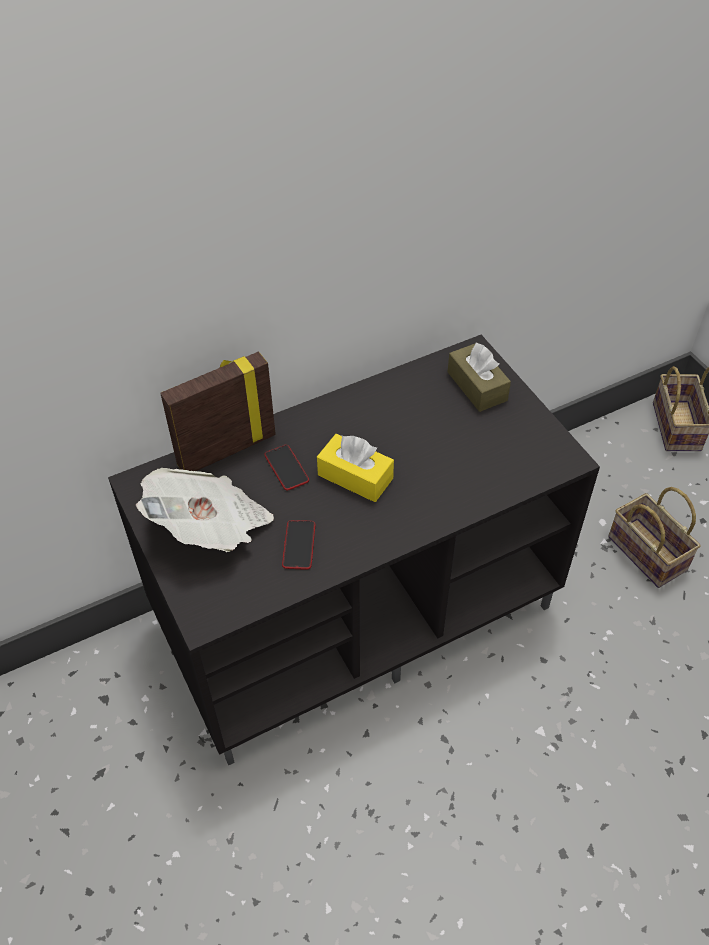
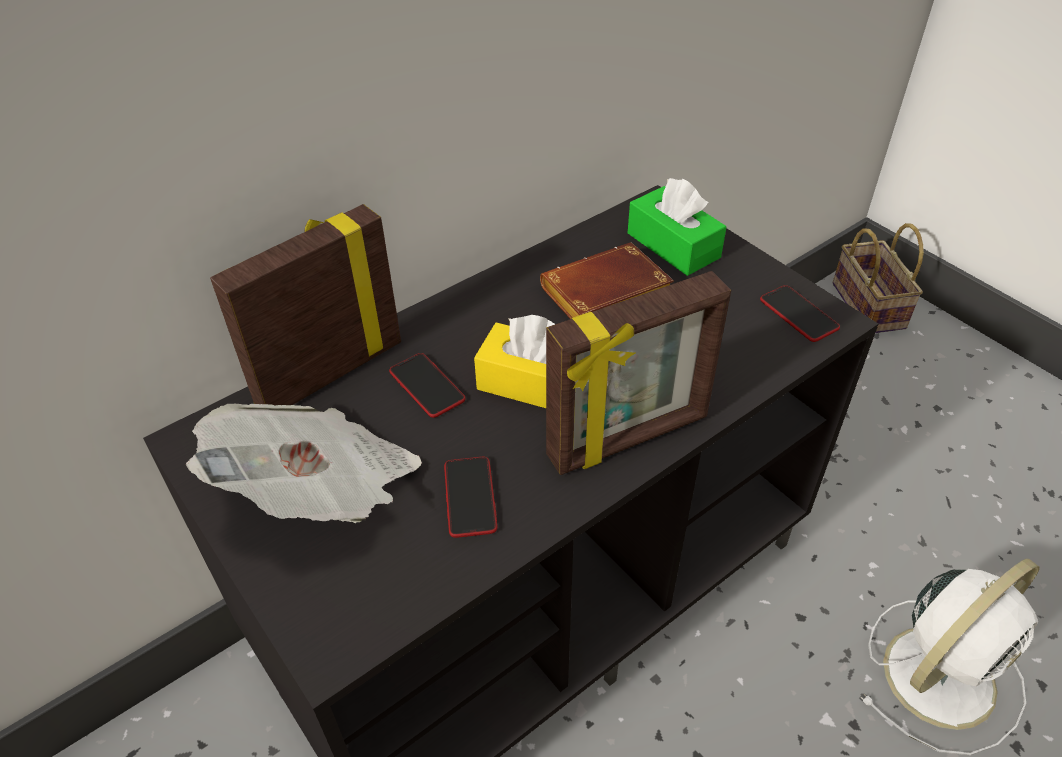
camera: 10 degrees left, 5 degrees down
(406, 523) = (629, 439): none -> picture frame
(417, 420) = (604, 297): none -> brown book
(477, 386) = (673, 245): brown tissue box -> green tissue box
(546, 452) = (798, 314): none -> phone
(633, 715) = (942, 673): none -> white fan
(644, 553) = (882, 457): basket -> none

